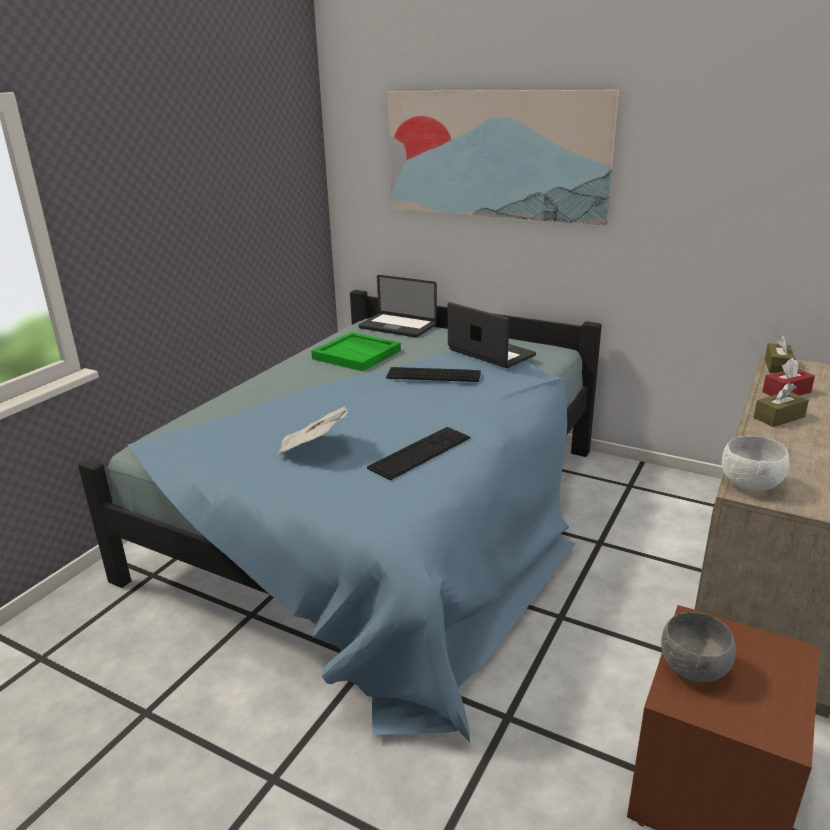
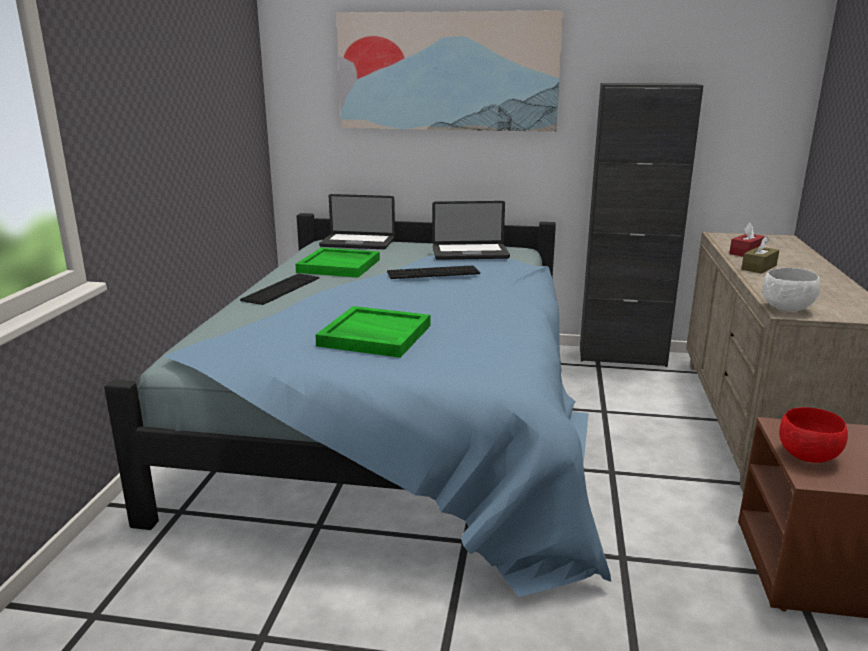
camera: 20 degrees left, 5 degrees down
(312, 448) = (374, 336): newspaper -> green tray
(420, 452) = (482, 327): keyboard -> keyboard (281, 289)
(491, 353) = (470, 253): laptop -> laptop turned 150 degrees clockwise
(664, 478) = (622, 356): none -> black cabinet
(693, 670) = (808, 457): grey bowl -> red bowl
(778, 366) = (722, 238): brown tissue box -> none

